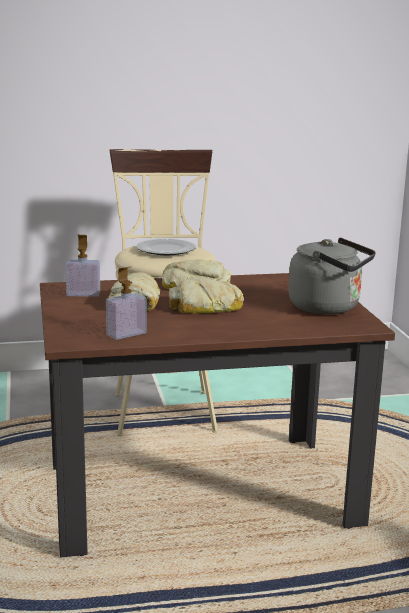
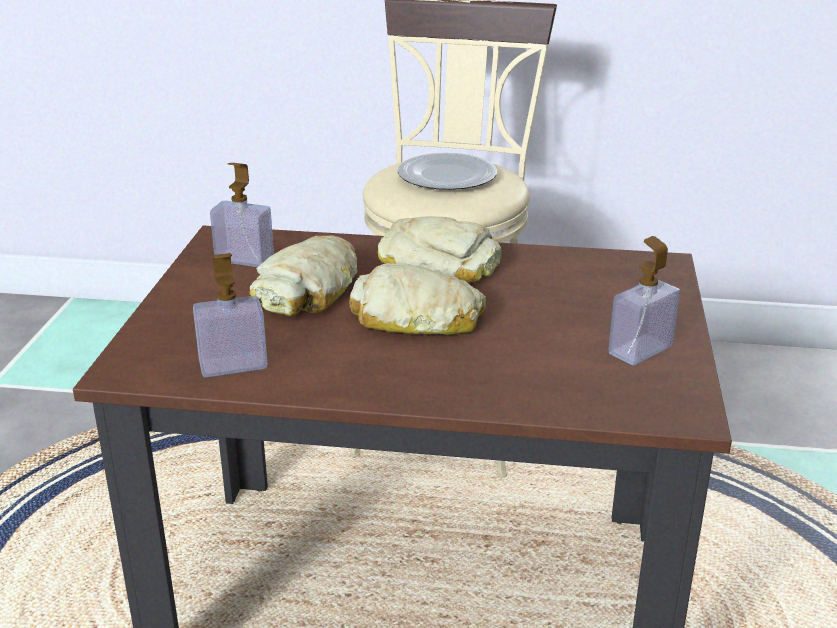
camera: 20 degrees right, 10 degrees up
(328, 307) = (640, 350): grey kettle -> soap dispenser

